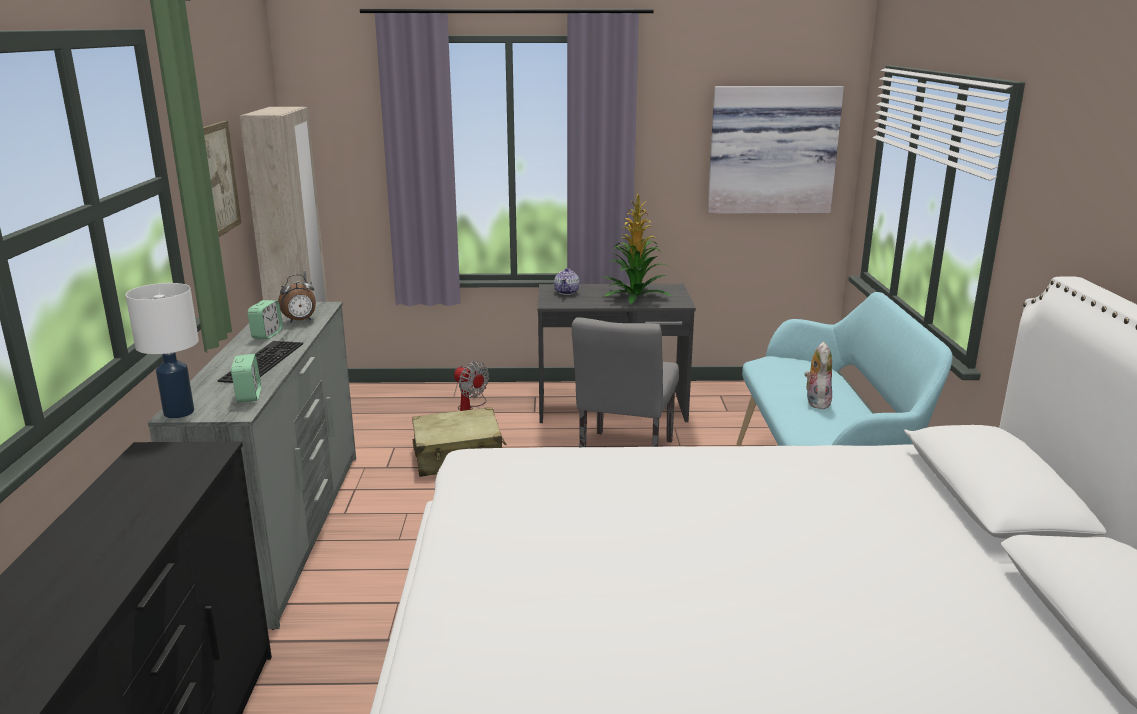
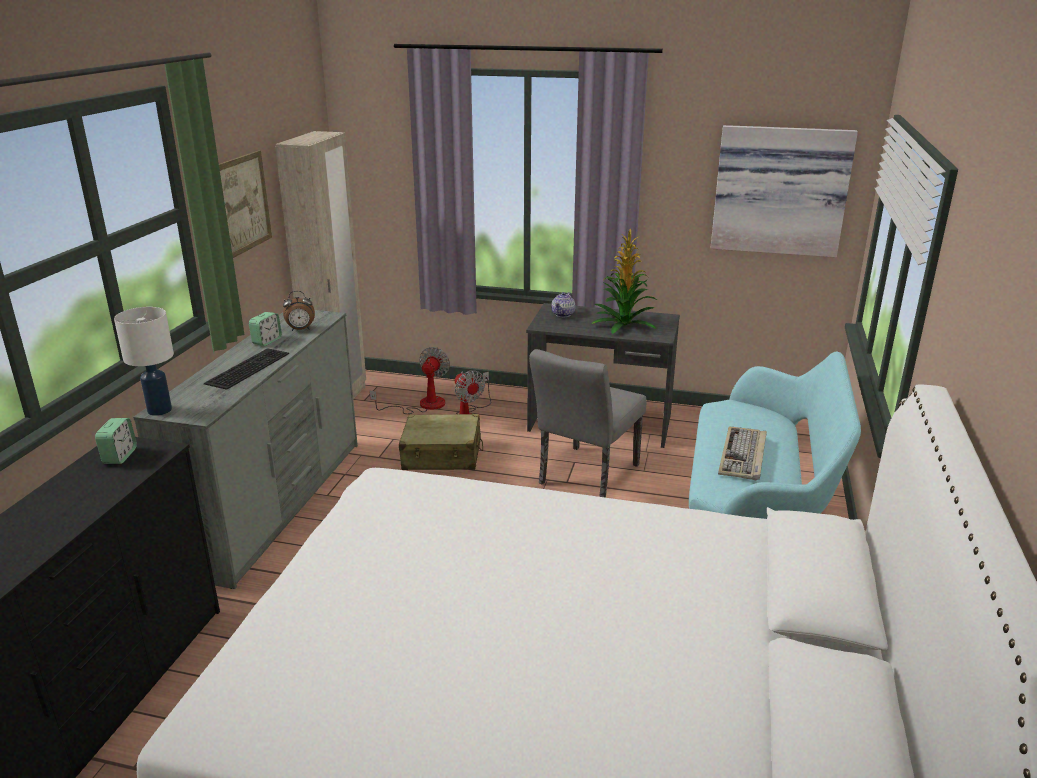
camera: 15 degrees right, 5 degrees up
(249, 396) = (218, 401): alarm clock -> alarm clock (120, 456)
(411, 411) = (422, 405): none -> fan
(816, 402) = (743, 456): plush toy -> keyboard

